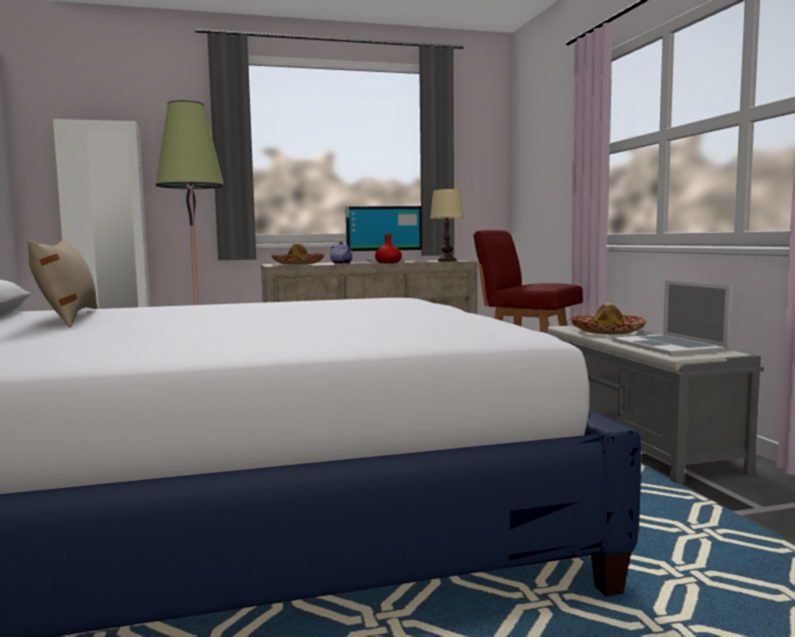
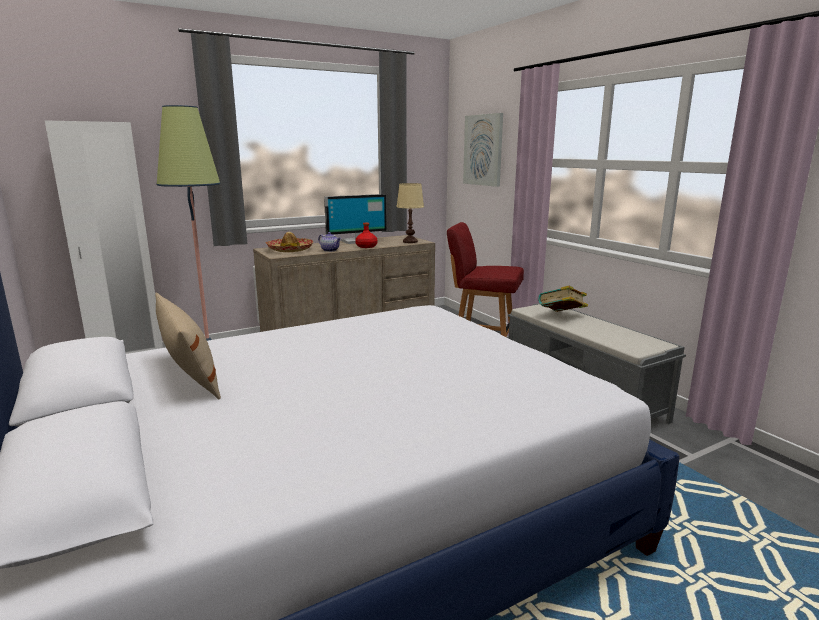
camera: 15 degrees left, 10 degrees up
(545, 151) = (483, 150): none -> picture
(607, 331) = (561, 316): hat -> book
(668, 346) = (618, 336): laptop -> none

